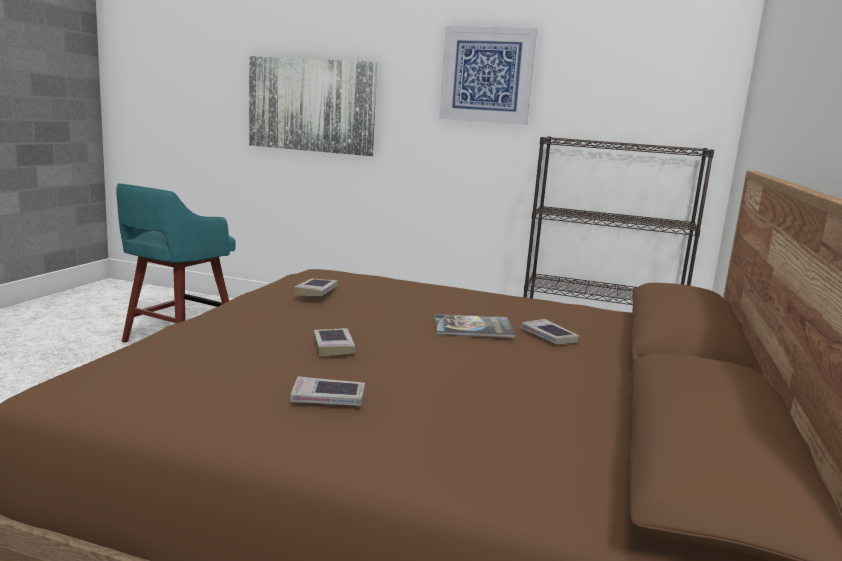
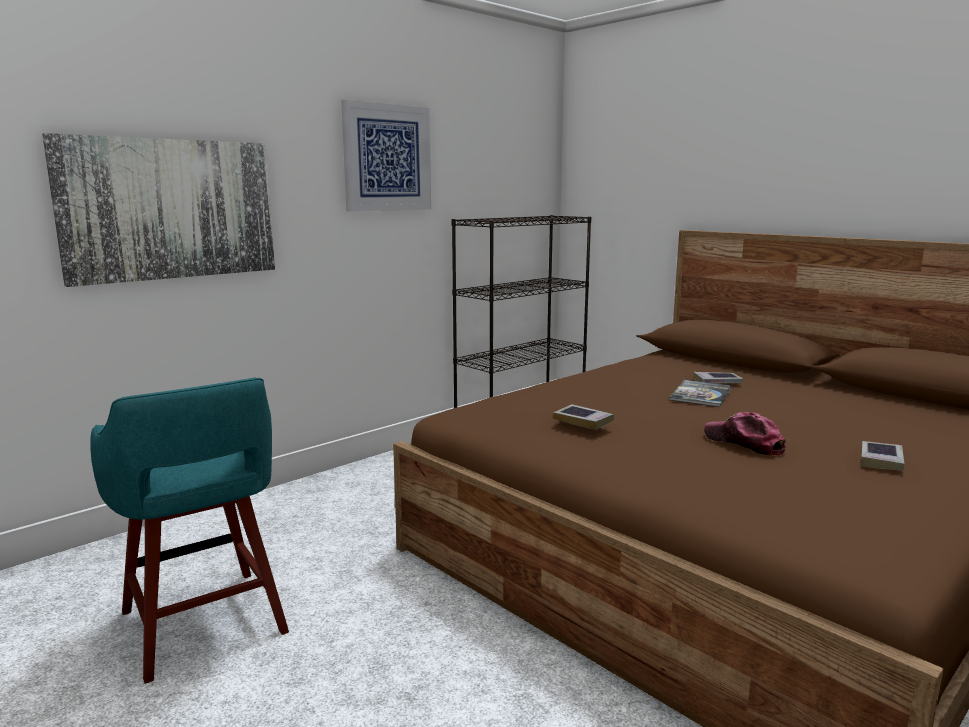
camera: 60 degrees left, 0 degrees up
(333, 346) = (744, 443): book -> cap

